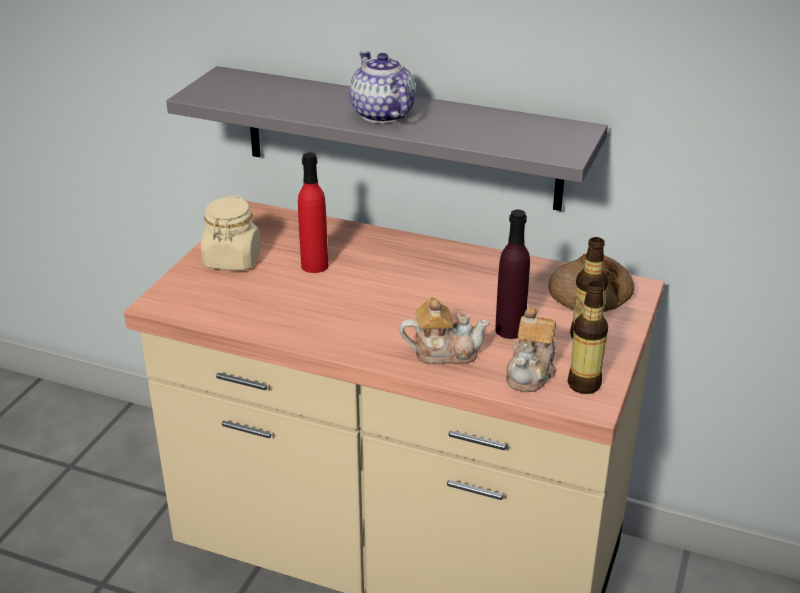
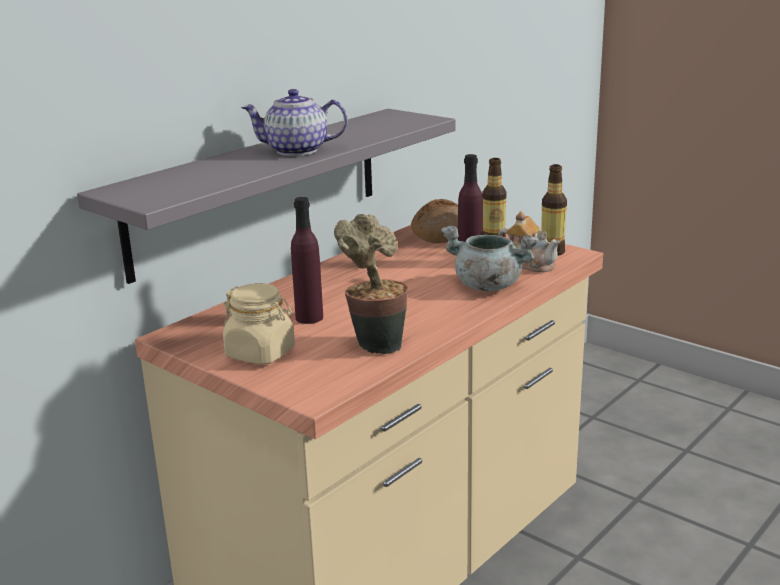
camera: 70 degrees left, 10 degrees down
(269, 312) = (376, 344): none -> potted plant
(314, 266) = (309, 318): red bottle -> purple bottle
(444, 352) = (487, 286): teapot -> grey cooking pot

